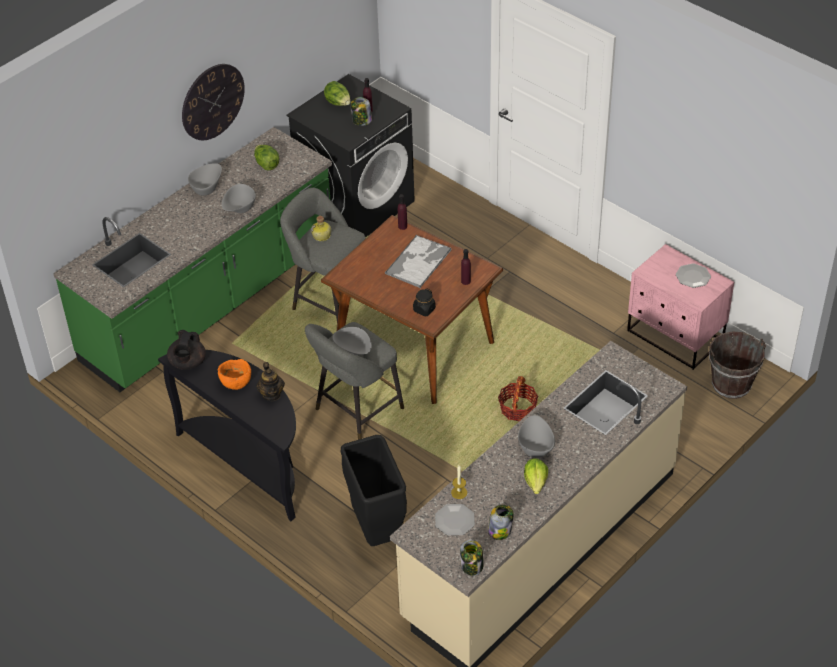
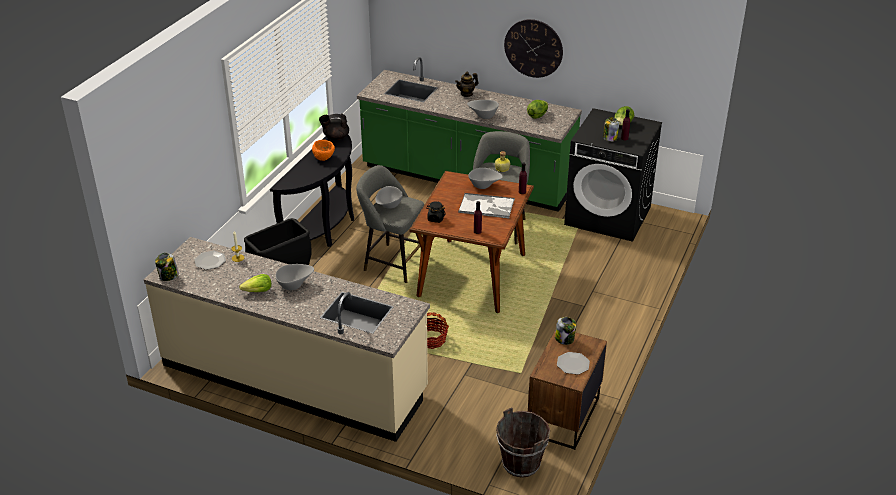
camera: 70 degrees right, 10 degrees down
(207, 188) = (497, 100): grey bowl -> grey bowl (484, 186)
(272, 394) = (319, 173): teapot -> teapot (466, 94)
(500, 531) = (205, 283): jar -> jar (565, 339)
(675, 337) = (562, 417): pink nightstand -> brown nightstand

